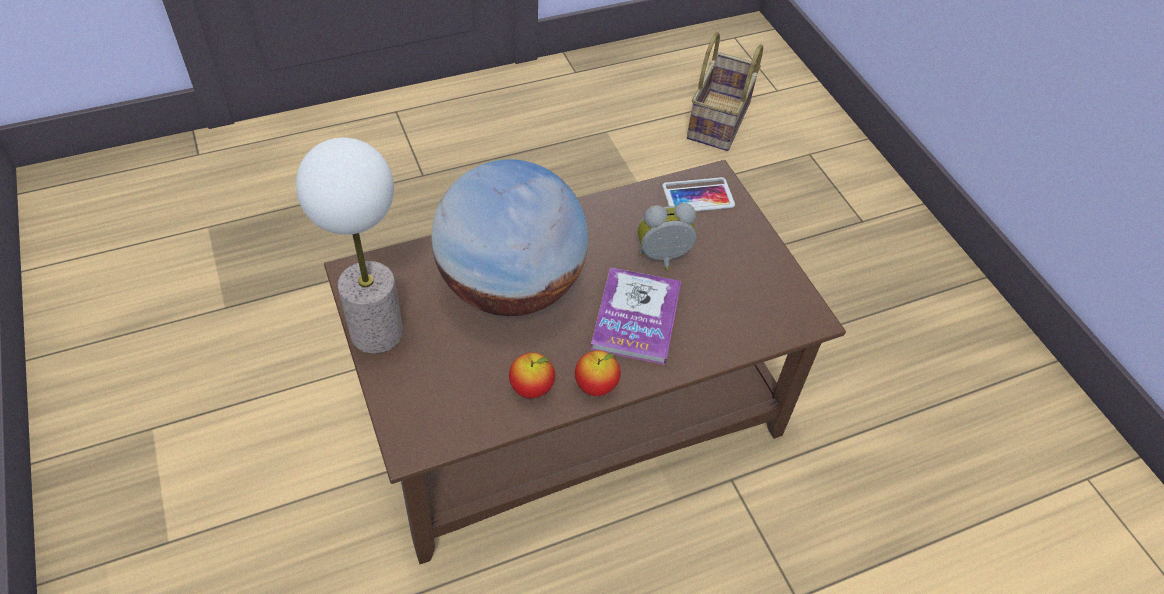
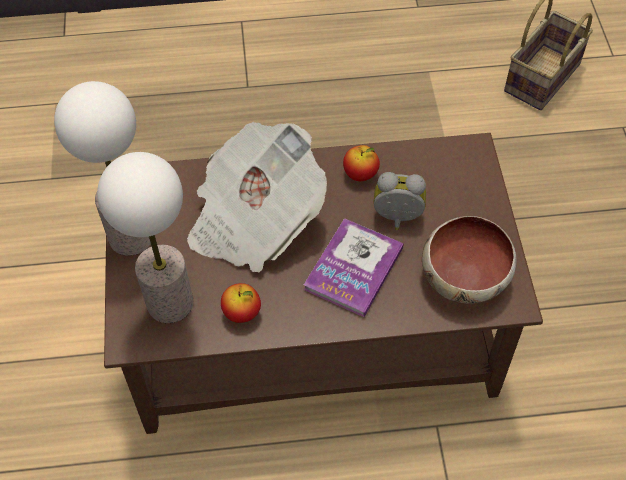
camera: 20 degrees right, 5 degrees up
(446, 395) = (169, 303): none -> table lamp
(511, 287) = (254, 219): globe -> newspaper
(596, 386) = (297, 323): apple -> apple (360, 174)
(698, 196) = (451, 164): phone -> none
(751, 300) = (464, 274): none -> bowl

